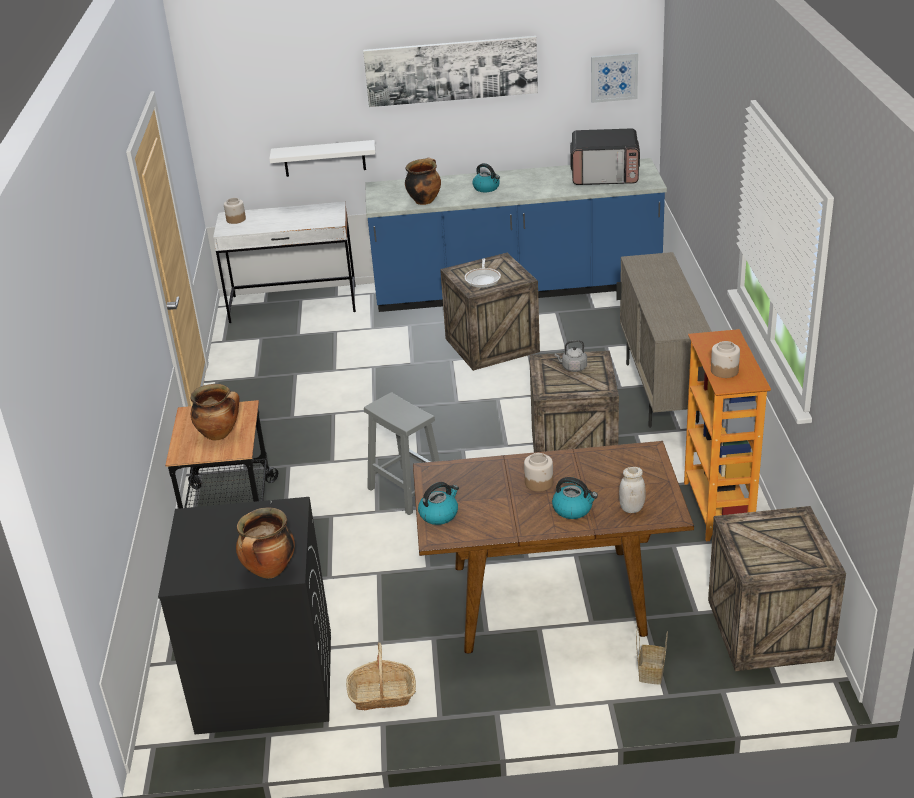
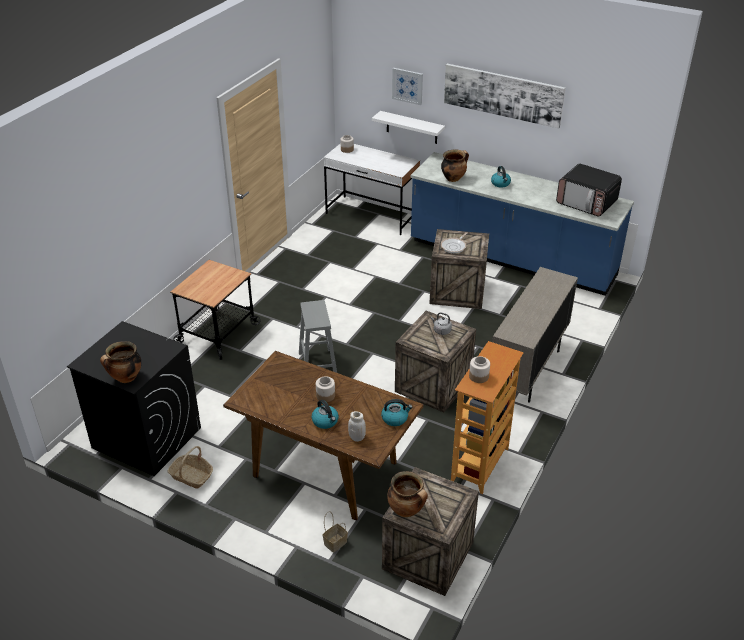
camera: 30 degrees right, 5 degrees up
(219, 434) = (212, 285): cooking pot -> cooking pot (407, 510)
(439, 514) = (255, 388): kettle -> kettle (395, 418)
(614, 77) = (617, 134): picture -> picture (407, 86)

